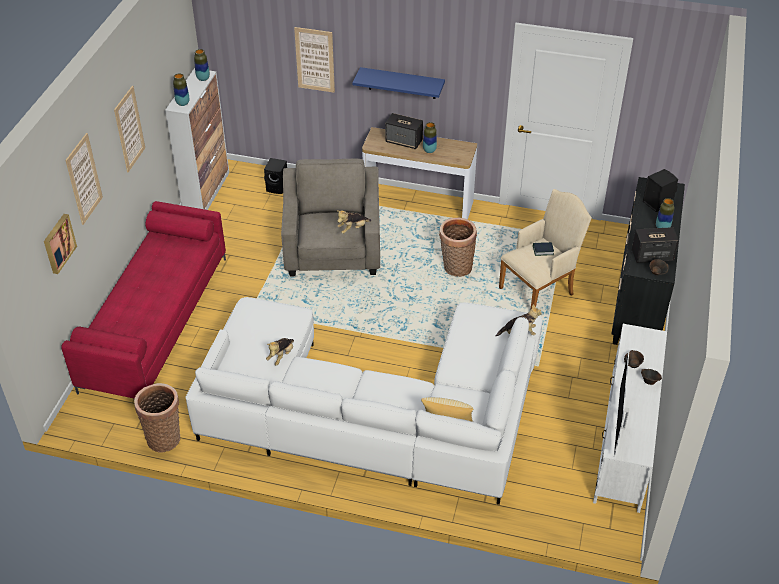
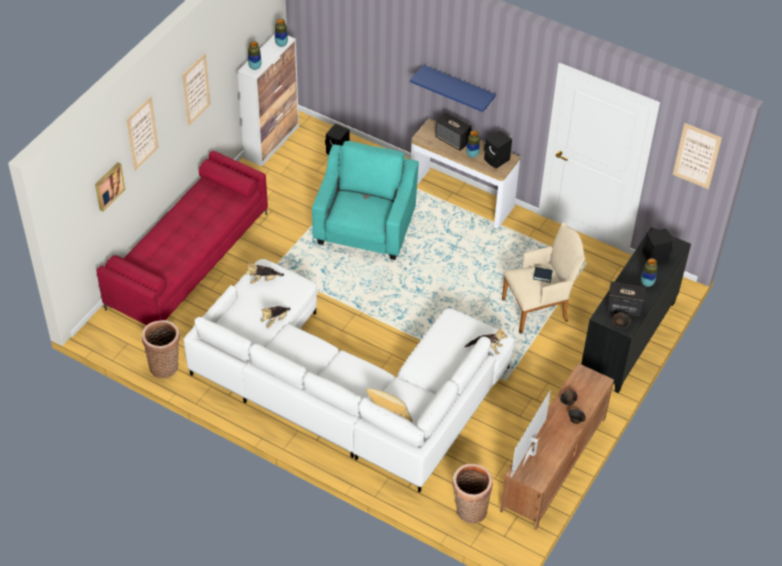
camera: 15 degrees right, 5 degrees up
(315, 60) = (385, 48): picture -> picture (697, 156)
(333, 253) = (365, 229): grey armchair -> turquoise armchair
(353, 229) = (376, 217): plush toy -> plush toy (264, 280)
(456, 150) = (497, 160): none -> black speaker
(456, 267) = (470, 269): basket -> basket (469, 510)
(625, 438) = (553, 464): white tv stand -> brown tv stand

